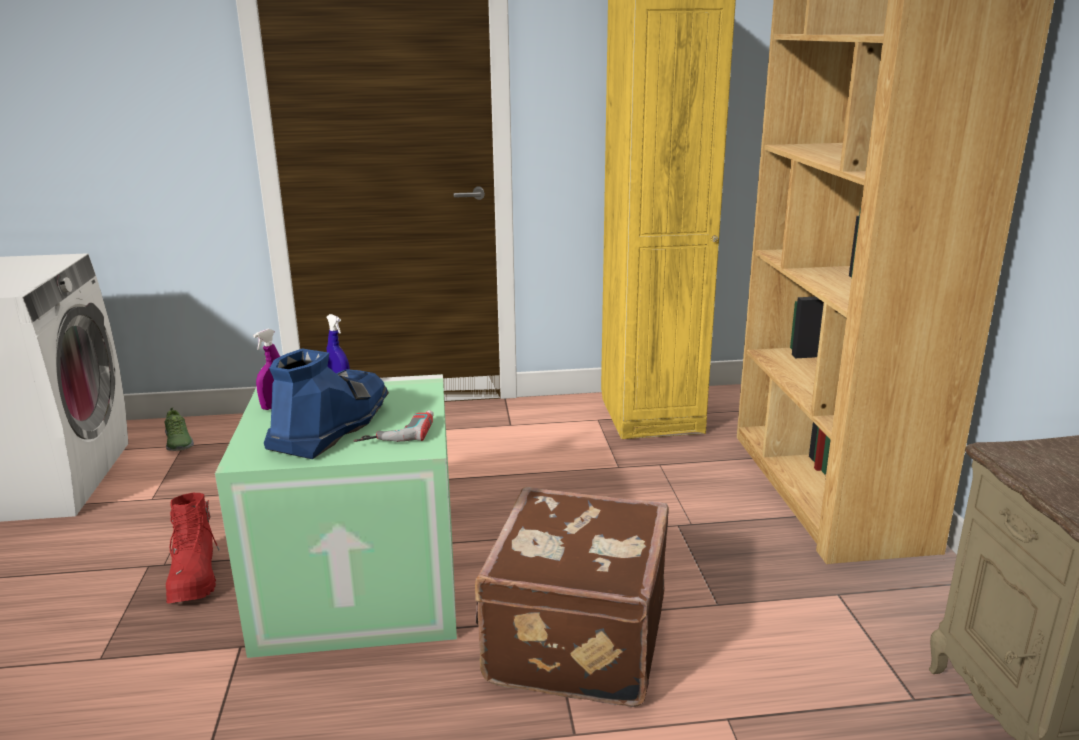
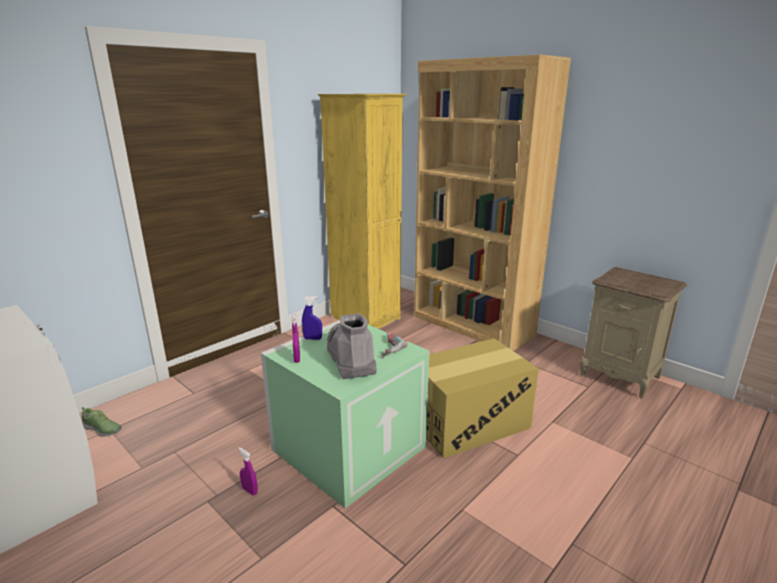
camera: 40 degrees left, 0 degrees up
(195, 577) = (250, 491): red boot -> purple spray bottle
(330, 427) = (350, 358): blue boot -> grey boot
(573, 639) = (469, 422): brown suitcase -> cardboard box

